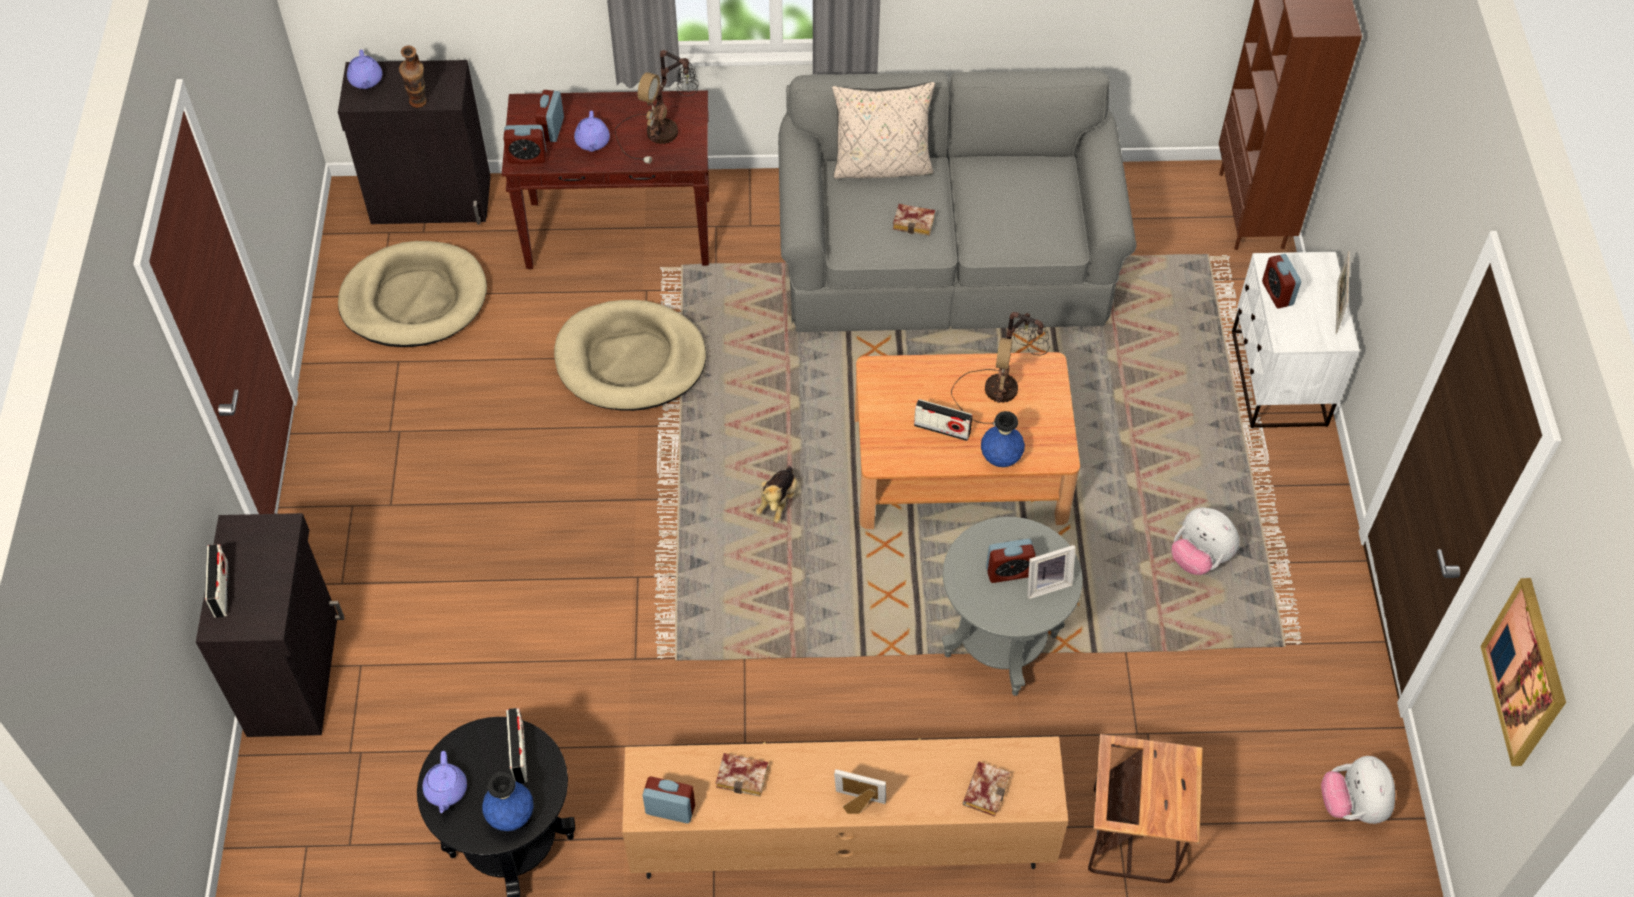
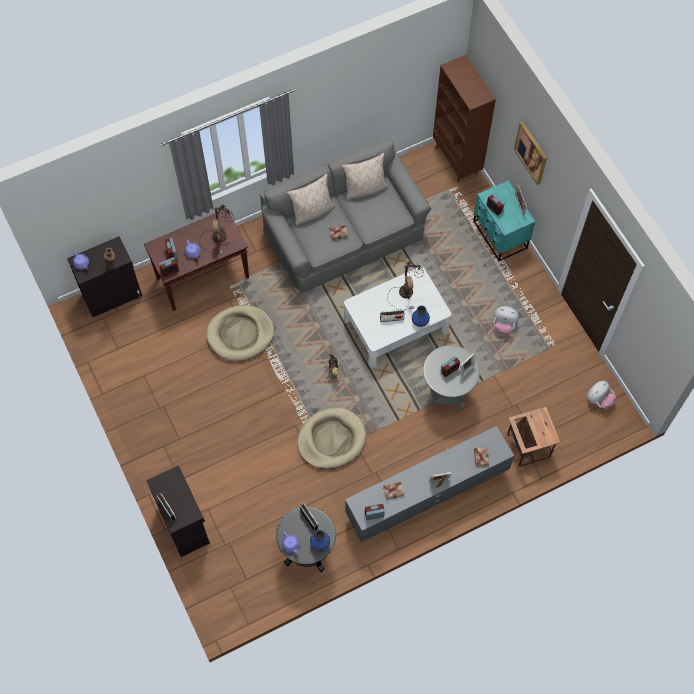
camera: 25 degrees left, 10 degrees up
(414, 299) = (133, 344): beige dog bed -> beige dog bed (331, 439)
(842, 841) = (426, 494): brown tv stand -> grey tv stand
(960, 466) = (396, 325): brown coffee table -> white coffee table
(1015, 164) = (365, 188): none -> beige pillow
(1277, 379) = (499, 235): white nightstand -> turquoise nightstand
(1352, 805) = (599, 400): plush toy -> plush toy turned 105 degrees counterclockwise
(1526, 672) = (655, 343): picture -> picture (531, 152)

